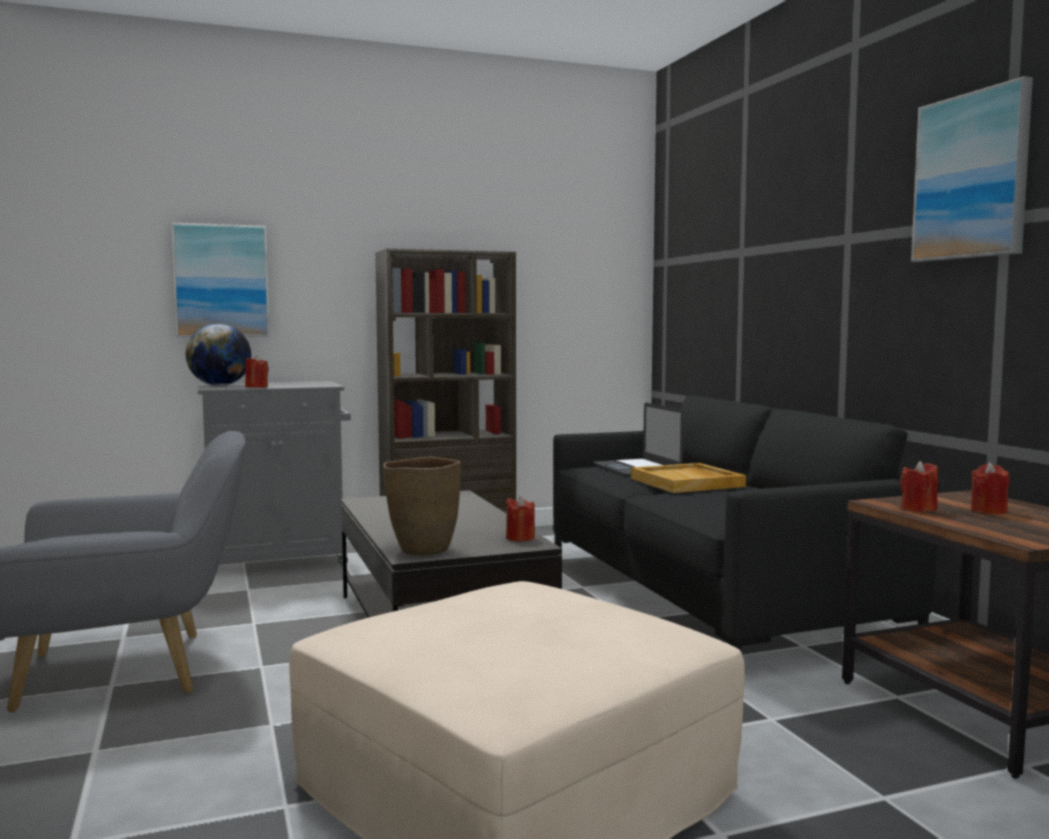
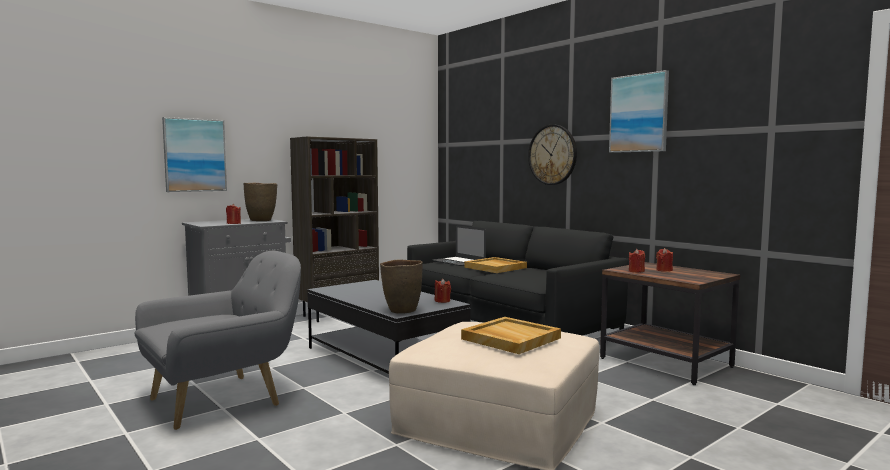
camera: 20 degrees left, 0 degrees up
(220, 385) = (204, 223): globe -> none
(310, 384) = (261, 220): none -> brown vase
(526, 629) = (510, 338): none -> beige tray
(818, 272) = (552, 155): none -> wall clock

